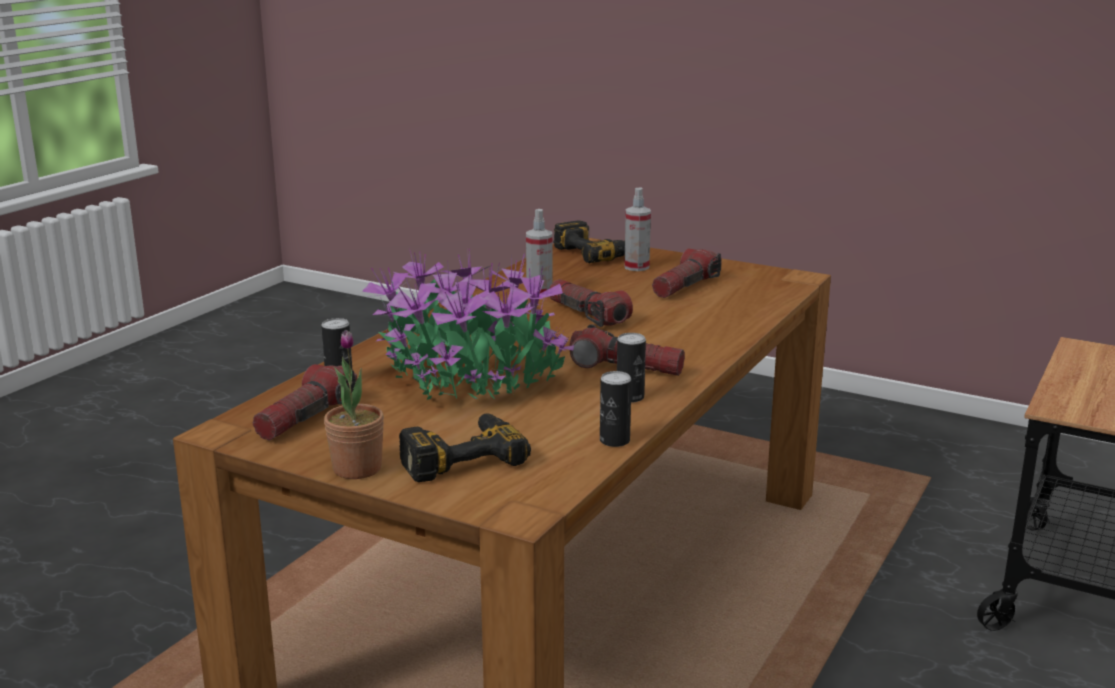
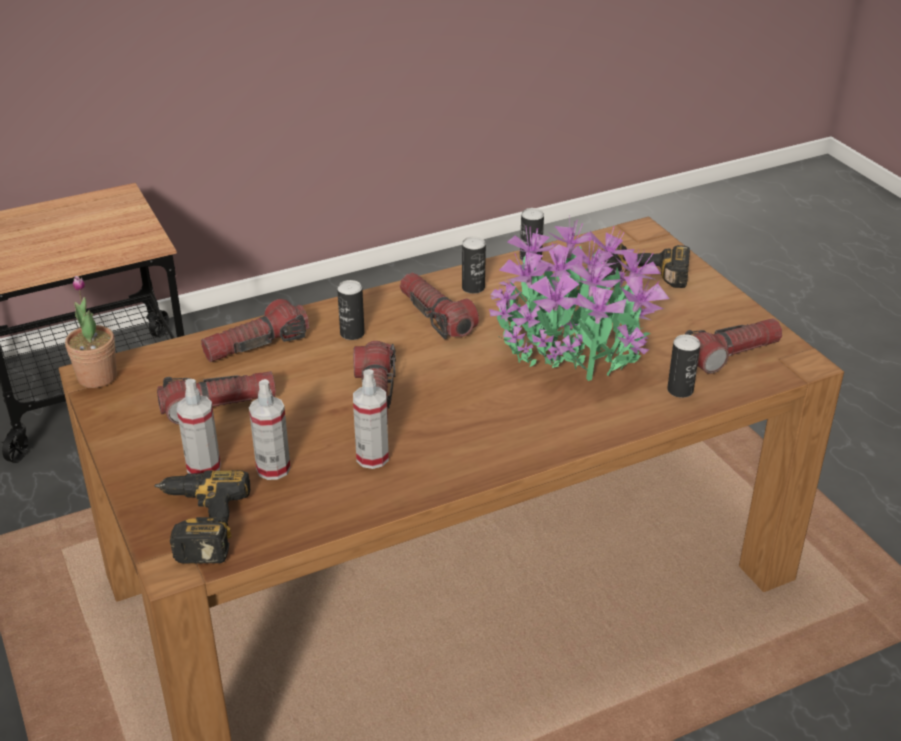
camera: 145 degrees left, 15 degrees up
(357, 468) = (717, 294): potted plant -> potted plant (97, 377)
(594, 276) = (273, 469): none -> spray bottle
(674, 339) = (352, 333): none -> can
(731, 315) = (256, 345): none -> flashlight

